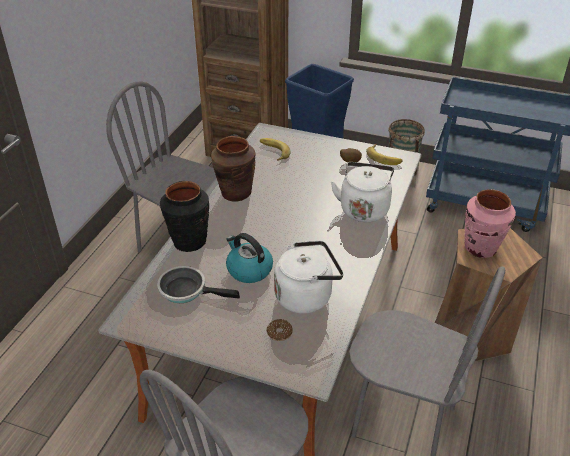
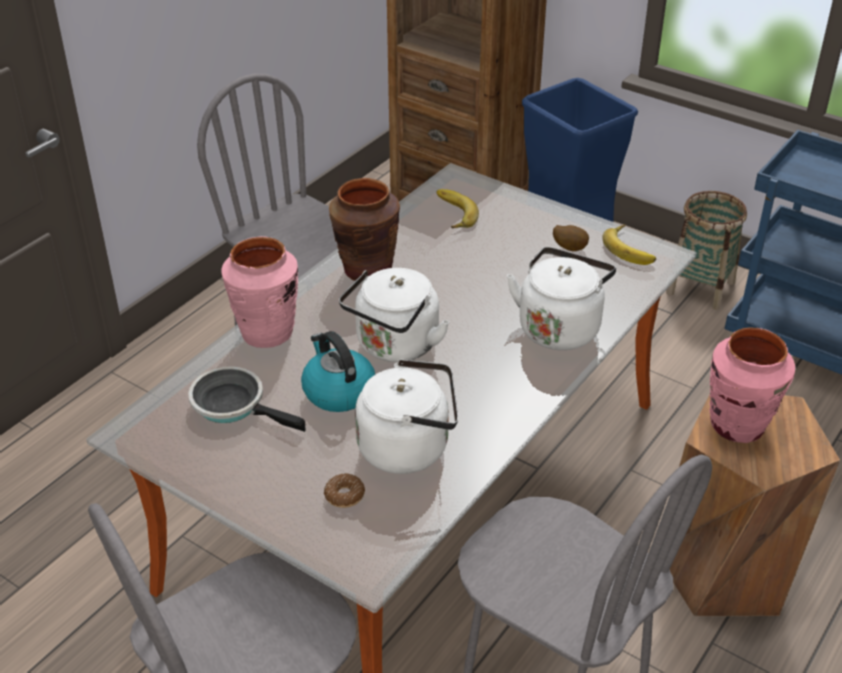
camera: 15 degrees right, 0 degrees up
(189, 242) = (266, 333): black vase -> pink vase
(272, 236) = (395, 346): none -> white kettle

